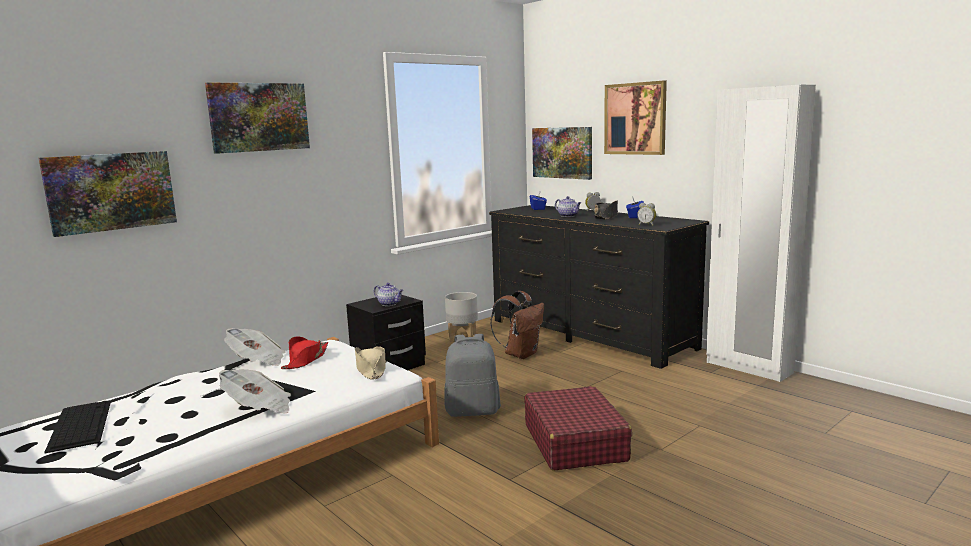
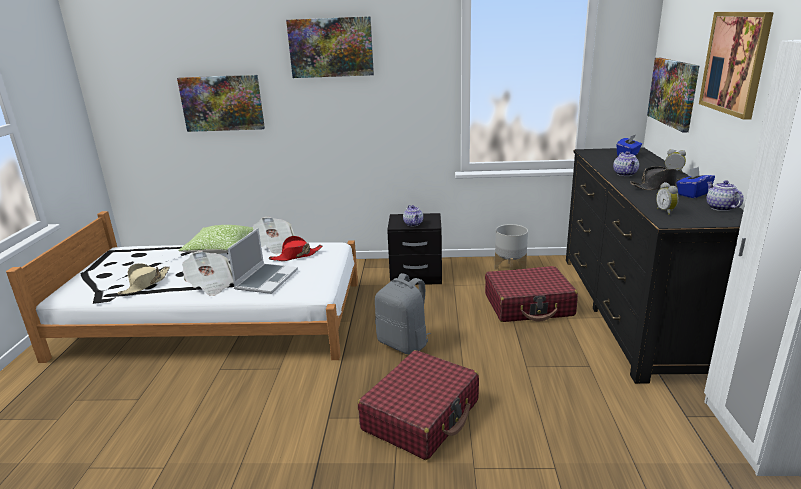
camera: 45 degrees right, 10 degrees up
(80, 424) = (140, 259): keyboard -> none
(186, 383) = (220, 249): none -> pillow
(319, 383) = (266, 279): none -> laptop
(371, 369) = (310, 281): beige hat -> beige hat (145, 284)
(521, 354) = (529, 305): brown backpack -> red suitcase
(666, 219) = (720, 207): none -> teapot

